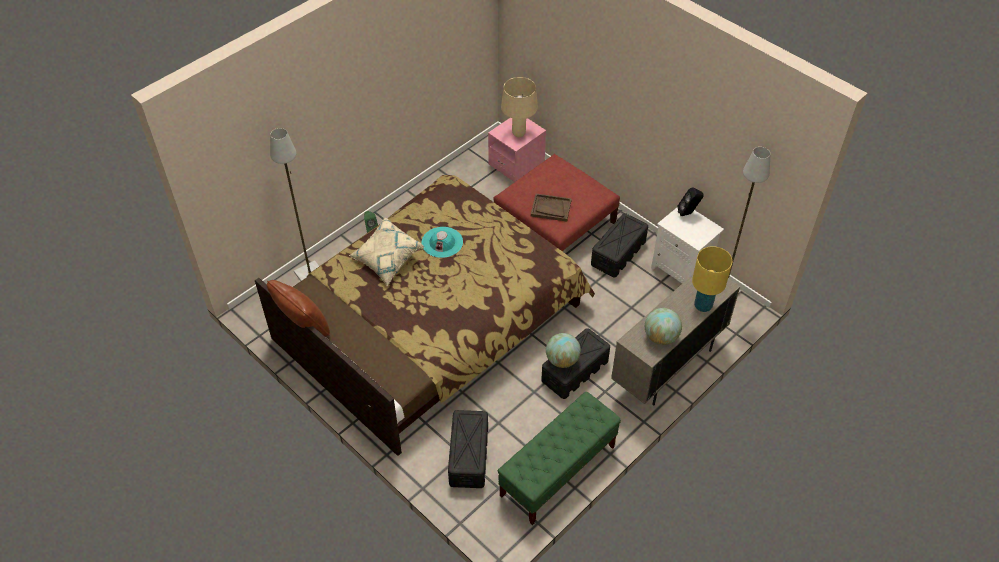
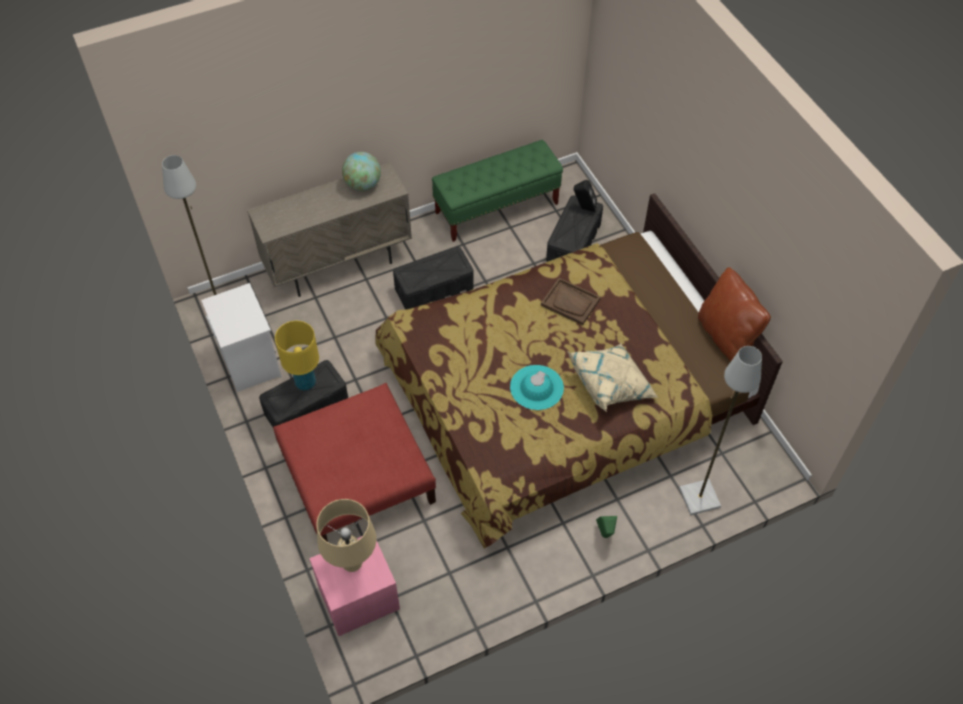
camera: 160 degrees left, 5 degrees up
(550, 208) = (372, 429): brown tray -> brown tray (570, 302)
(562, 360) = (450, 268): globe -> none
(688, 213) = (225, 330): black speaker -> black speaker (584, 208)
(703, 305) = (300, 201): yellow table lamp -> yellow table lamp (305, 383)

